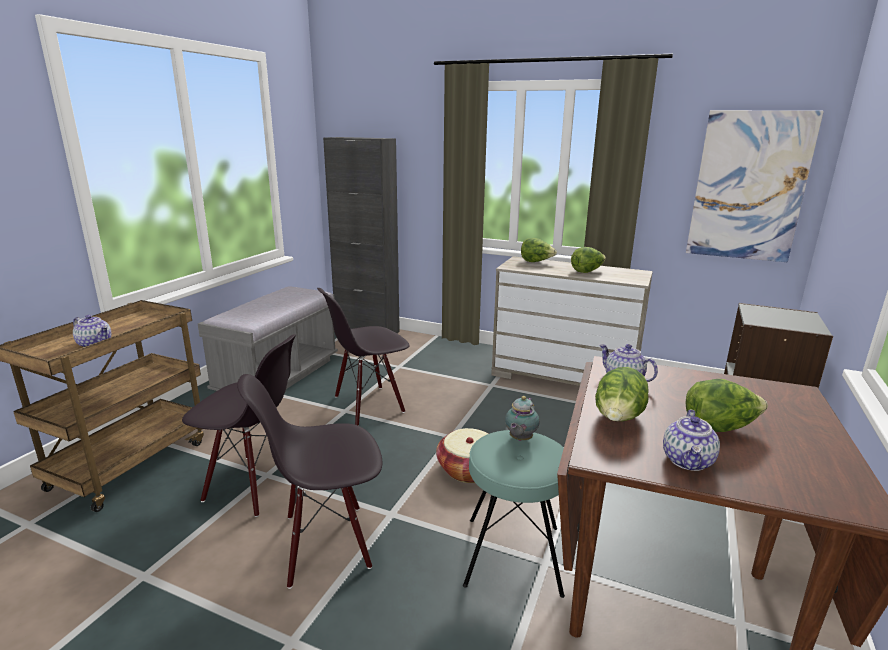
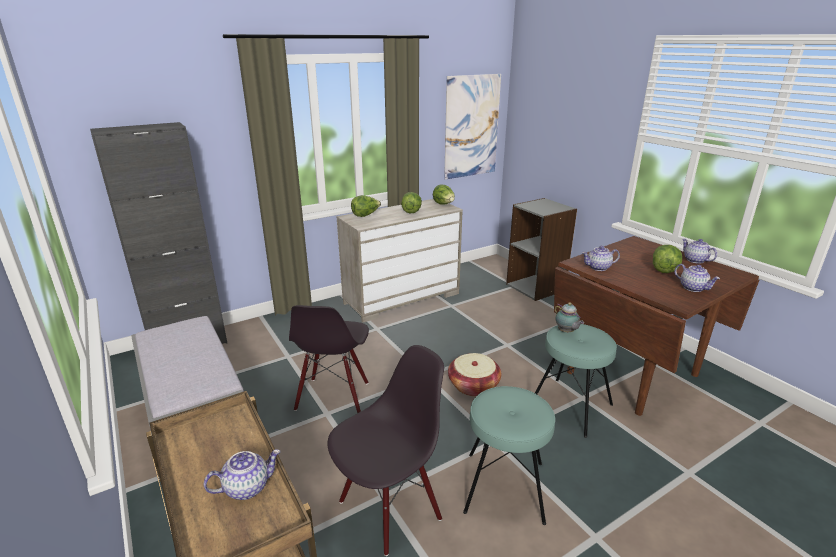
camera: 55 degrees left, 5 degrees up
(326, 543) = (504, 486): black chair -> turquoise stool
(618, 420) = (645, 286): lettuce -> lettuce (444, 205)
(828, 451) = (695, 260): none -> teapot

